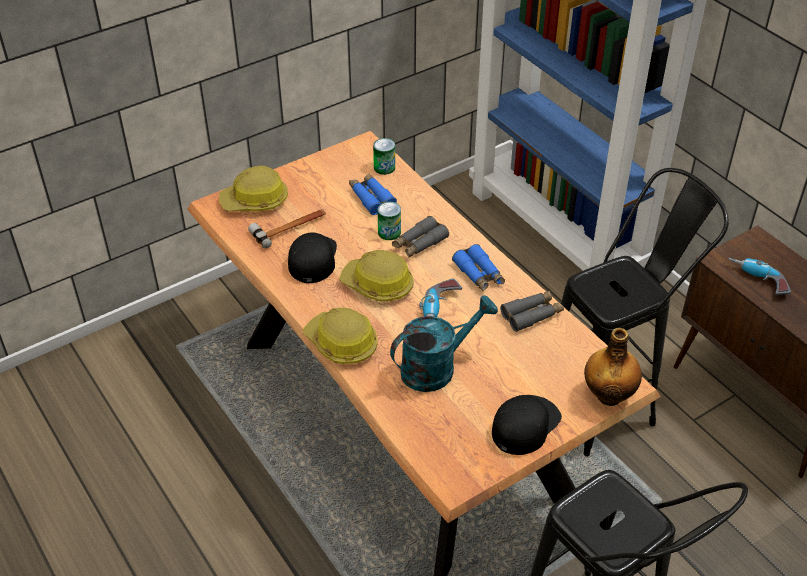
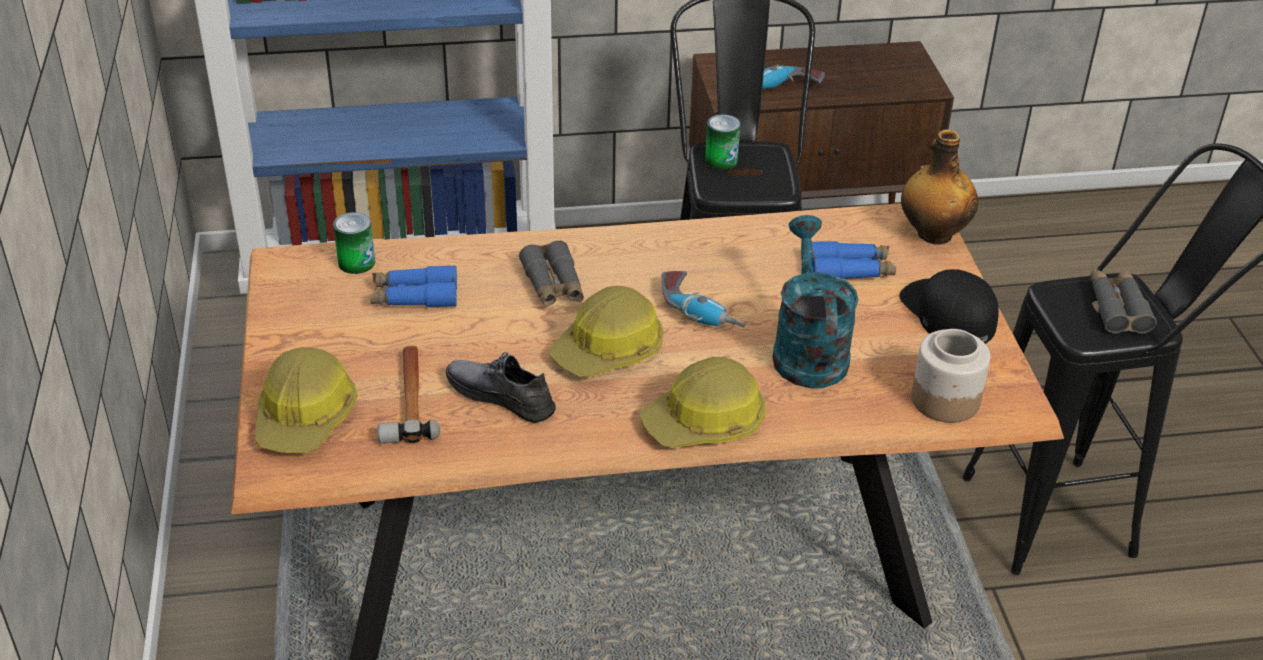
camera: 65 degrees left, 5 degrees down
(312, 259) = (501, 396): black cap -> grey shoe
(389, 232) = (506, 304): can -> can (721, 160)
(432, 445) = (944, 400): none -> jar
(479, 274) = (656, 256): blue binoculars -> blue binoculars (850, 270)
(532, 315) = (763, 241): grey binoculars -> grey binoculars (1117, 308)

